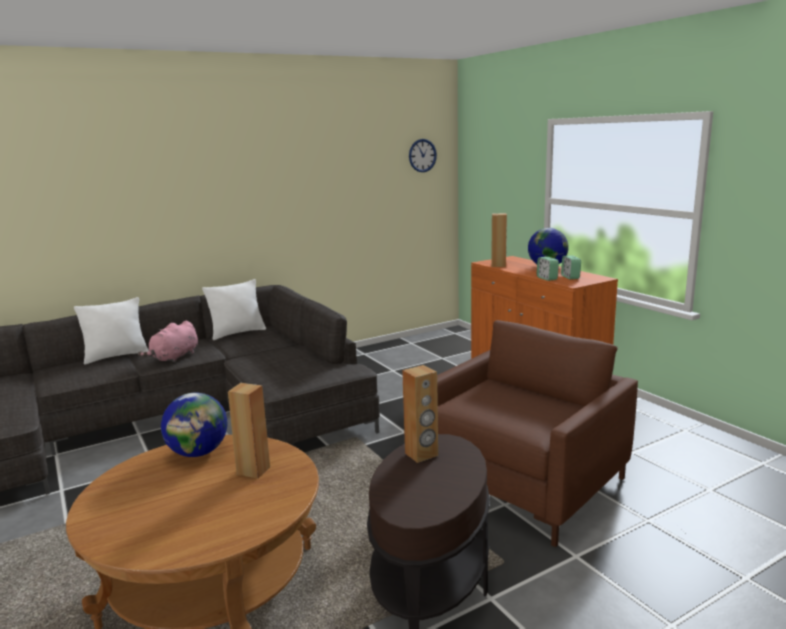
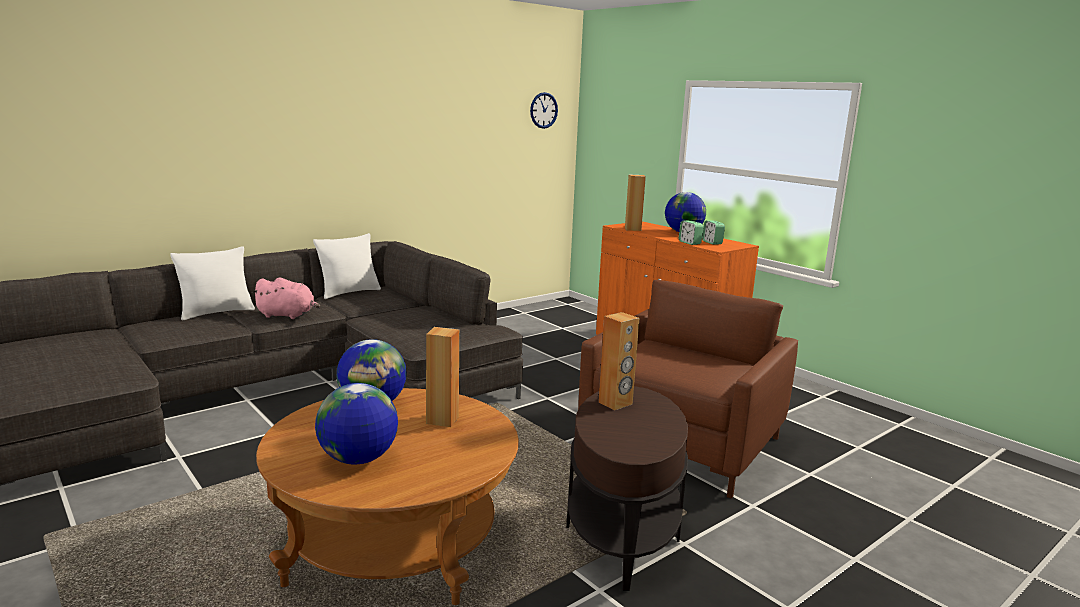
camera: 10 degrees left, 0 degrees up
(156, 514) = (358, 459): none -> globe
(174, 358) = (288, 315): pink plush toy -> pink plush toy turned 105 degrees counterclockwise

